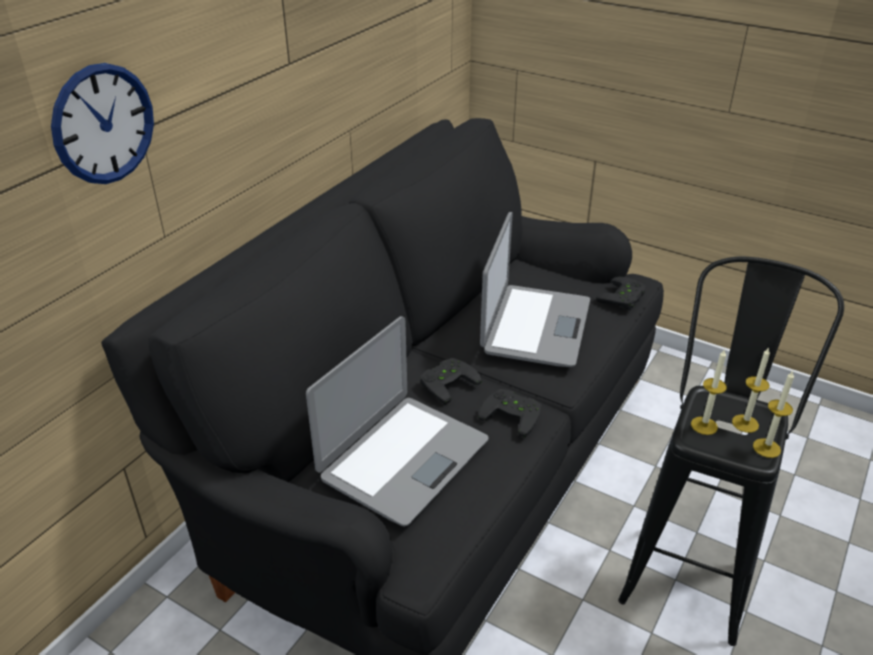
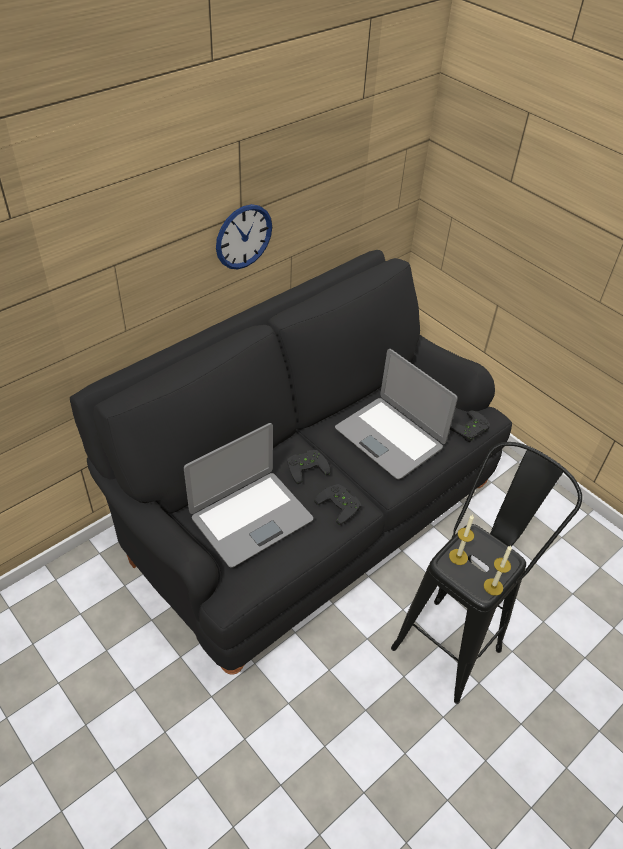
camera: 15 degrees right, 10 degrees up
(103, 124) = (86, 264): wall clock -> wall clock (243, 237)
(535, 326) = (390, 437): laptop -> laptop turned 105 degrees clockwise
(745, 423) = (489, 563): candle -> none

